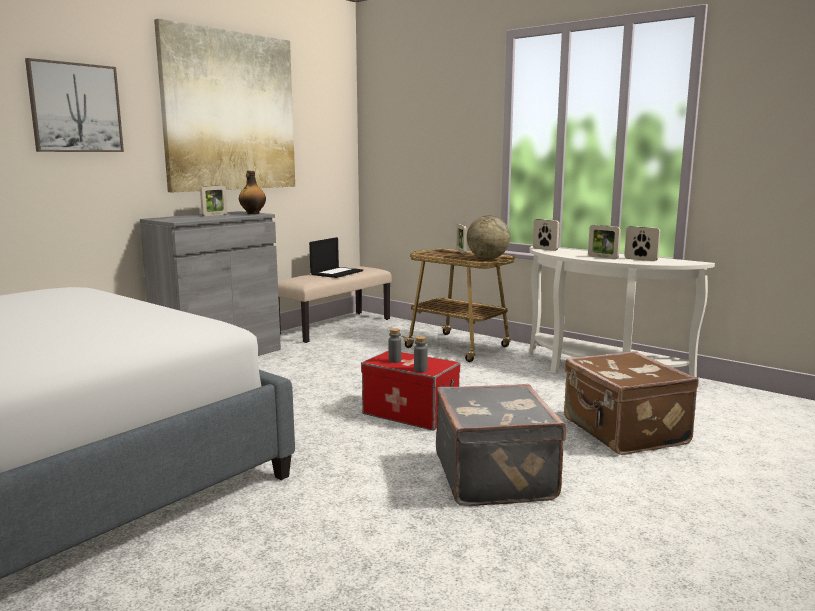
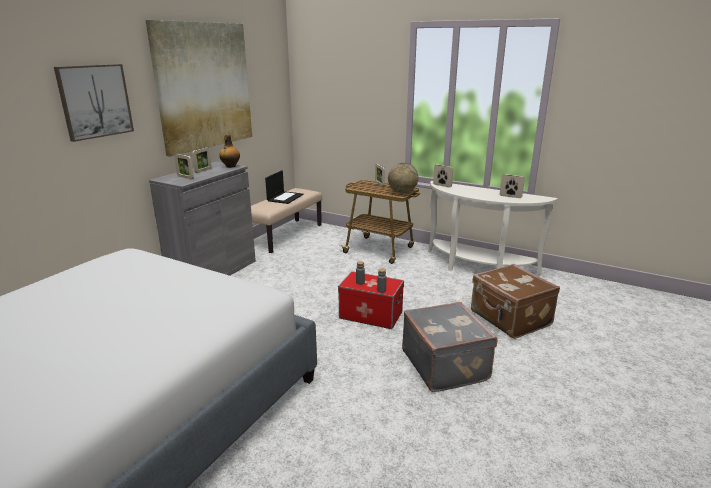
camera: 10 degrees left, 10 degrees up
(603, 257) = (485, 195): picture frame -> picture frame (185, 177)

